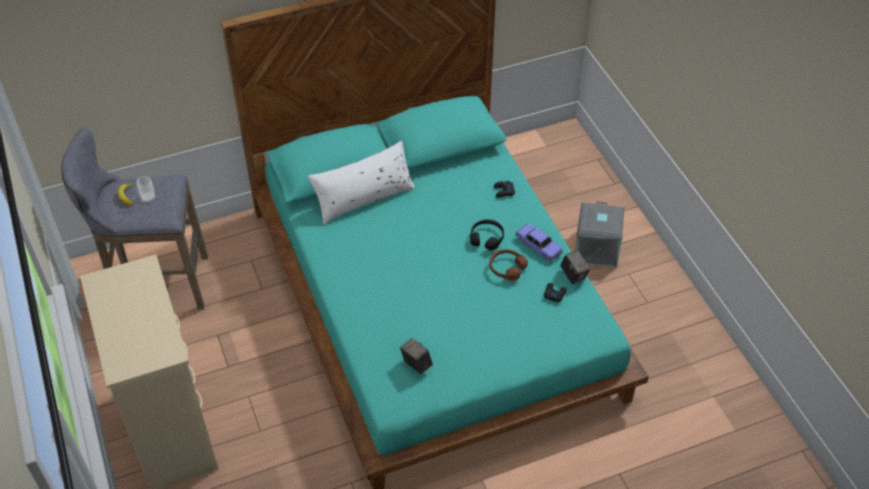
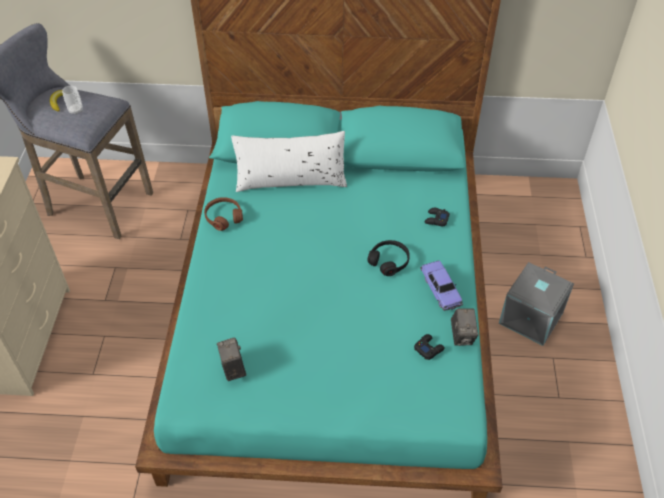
camera: 25 degrees right, 0 degrees up
(507, 268) = (392, 300): brown headphones -> brown headphones (223, 217)

